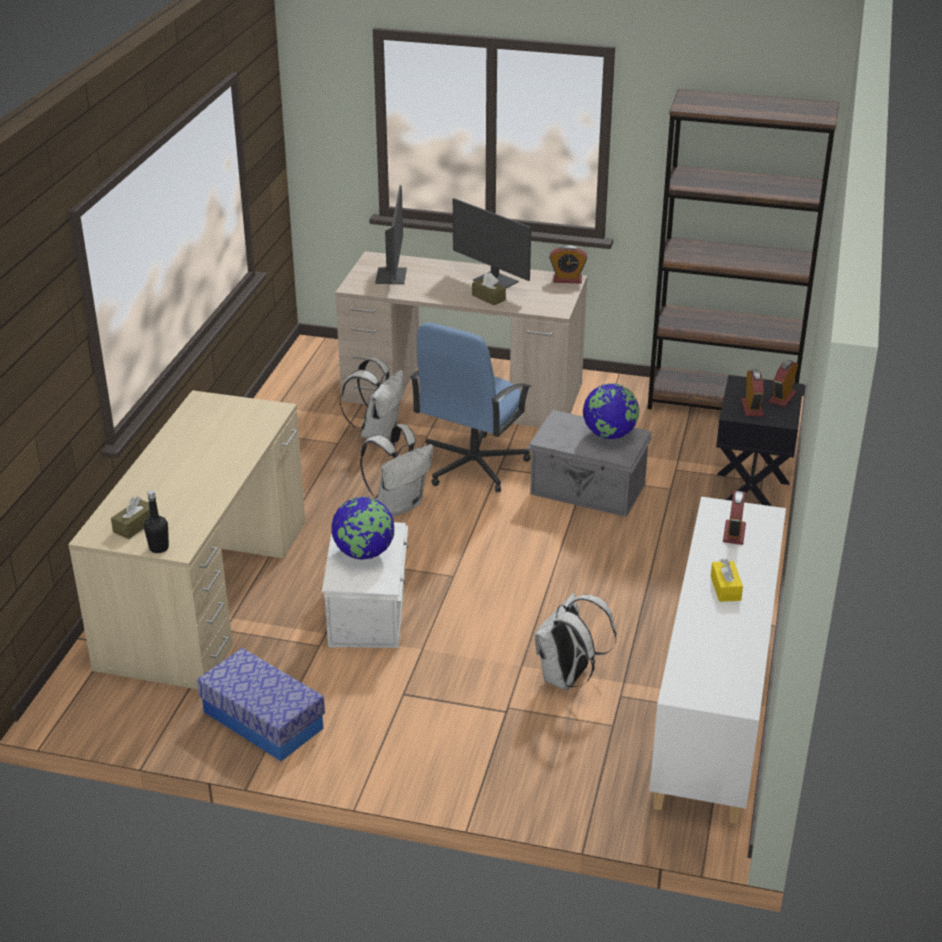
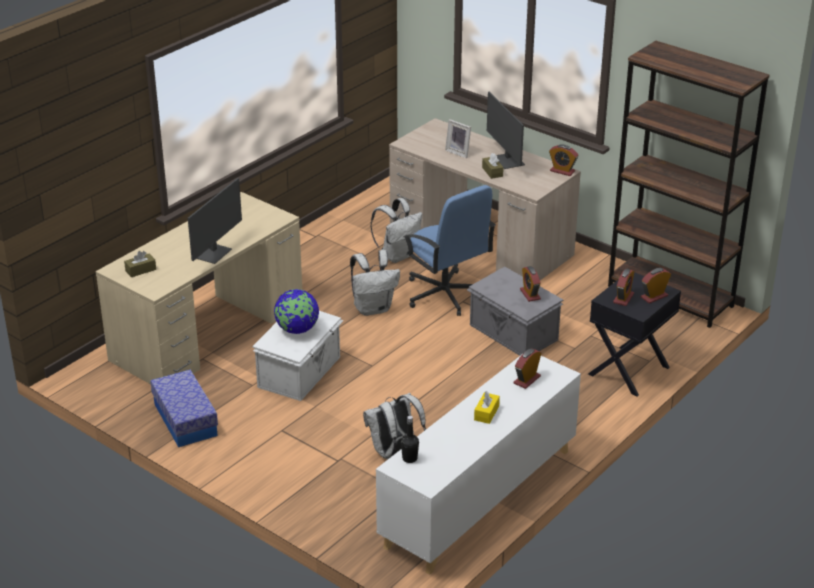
camera: 25 degrees right, 0 degrees up
(159, 548) = (144, 287): black bottle -> black bottle (409, 458)
(392, 276) = (438, 141): monitor -> monitor (214, 253)
(429, 284) = (459, 152): none -> picture frame
(472, 465) = (445, 294): blue office chair -> blue office chair turned 90 degrees counterclockwise
(609, 435) = (530, 294): globe -> alarm clock

